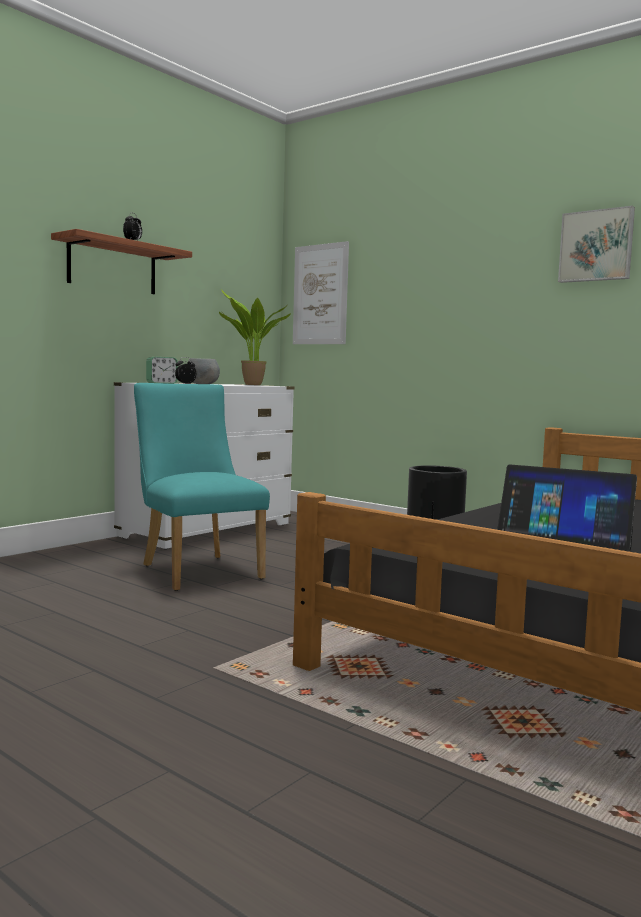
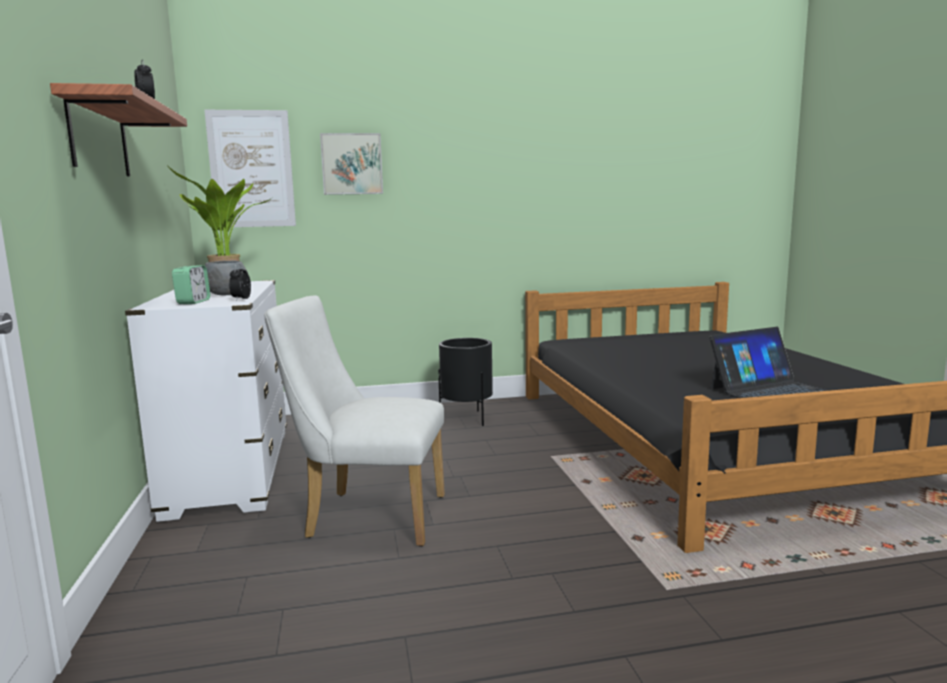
camera: 50 degrees left, 5 degrees up
(197, 570) = (366, 516): turquoise chair -> white chair
(596, 246) = (550, 140): picture -> picture (352, 164)

